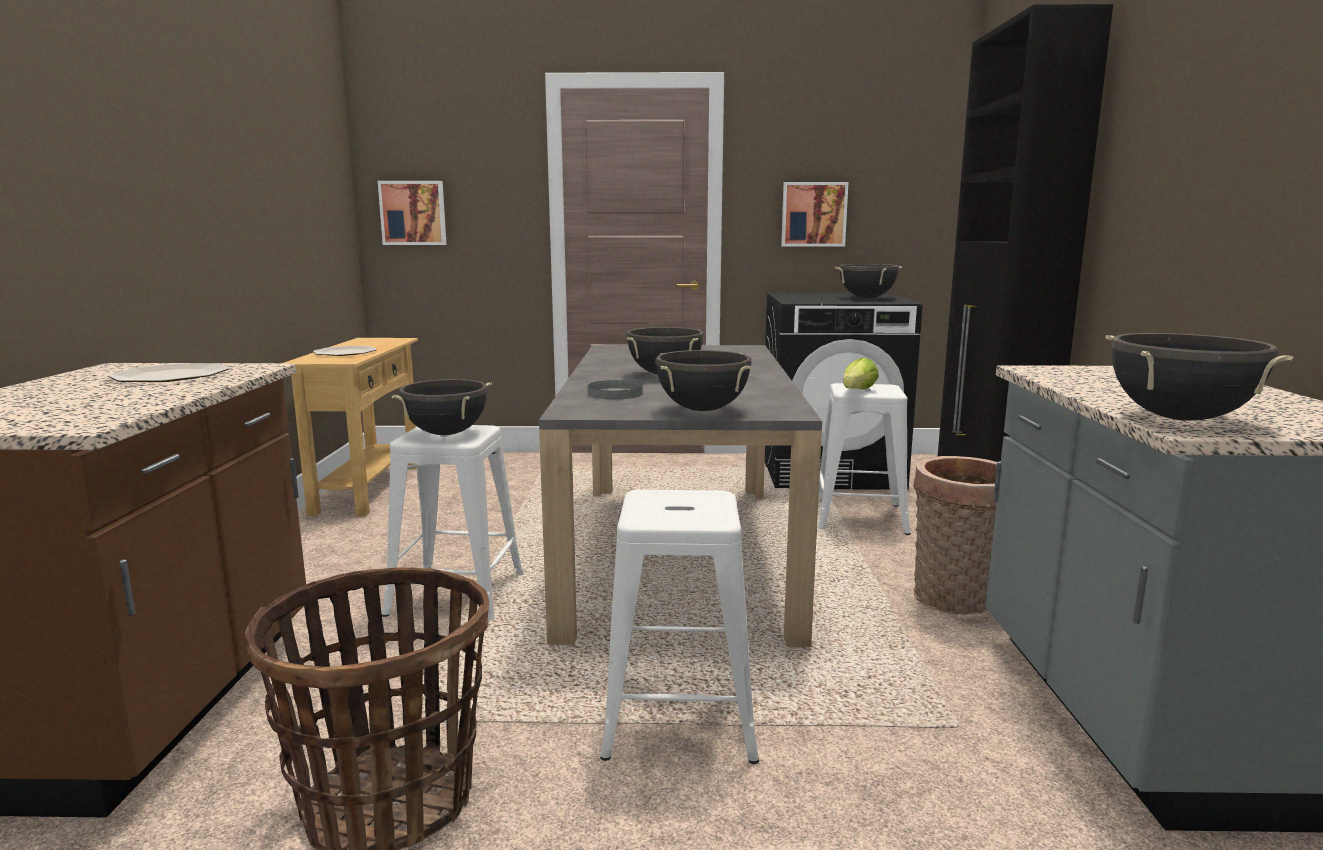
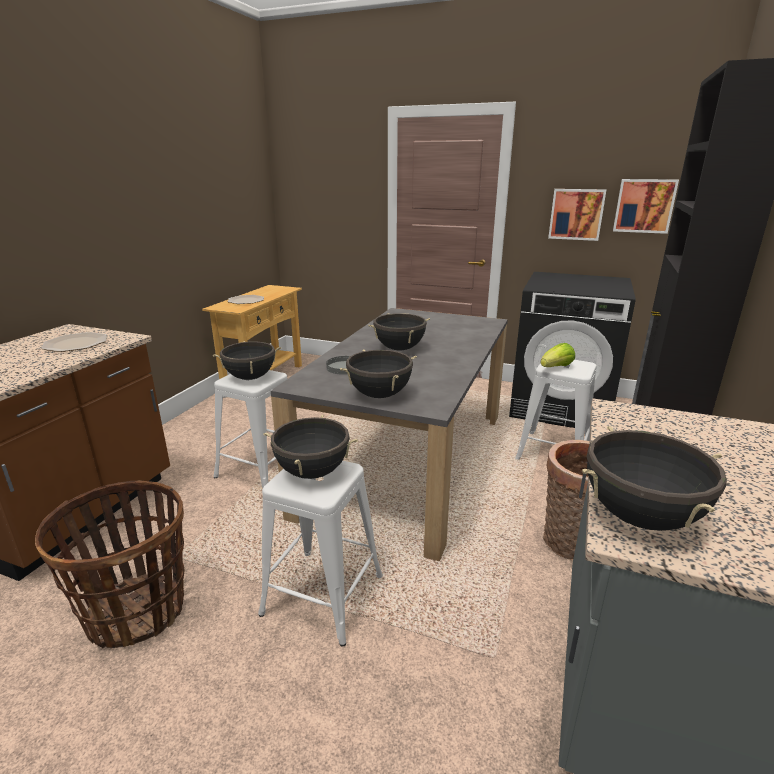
camera: 20 degrees right, 10 degrees up
(413, 213) = (306, 205): picture -> picture (644, 206)
(867, 298) = (600, 286): black cooking pot -> black cooking pot (312, 472)

